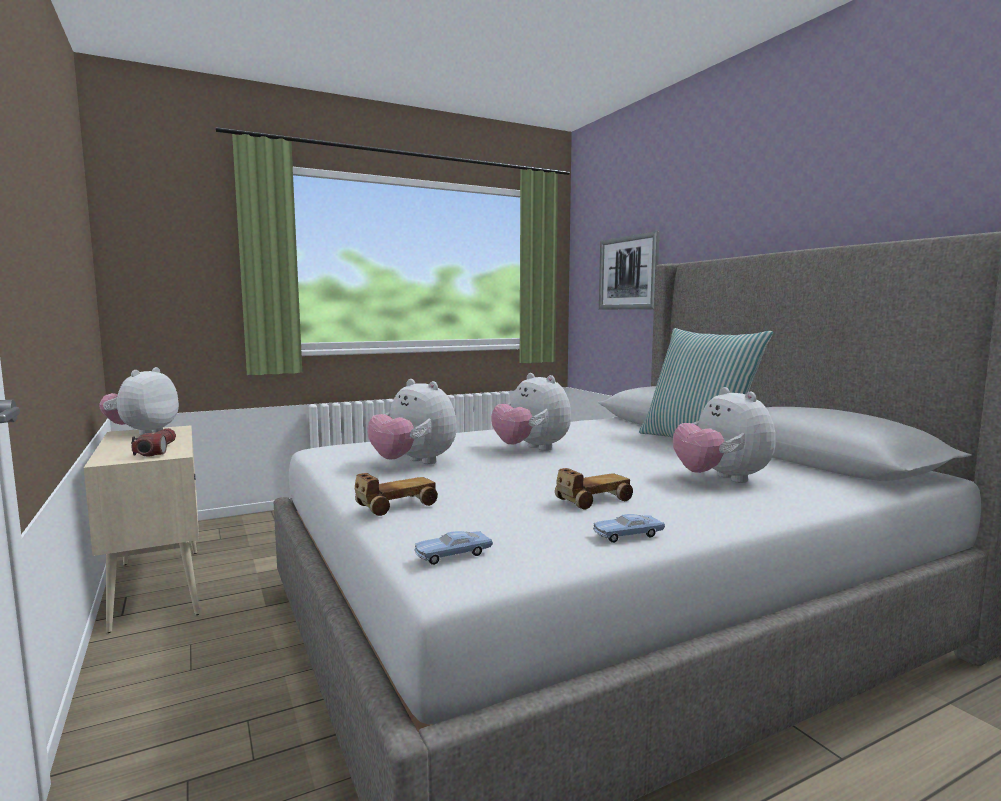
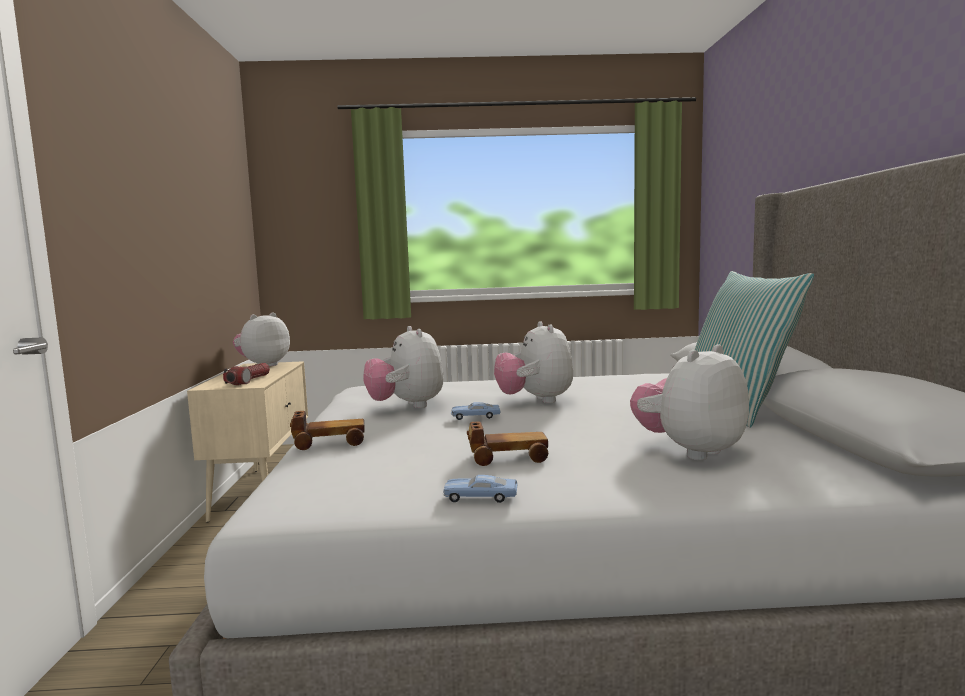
camera: 25 degrees right, 0 degrees up
(453, 555) = (301, 492): blue toy car -> blue toy car (475, 417)
(628, 273) = (748, 206): picture -> none
(721, 479) = (689, 451): plush toy -> plush toy turned 45 degrees clockwise

